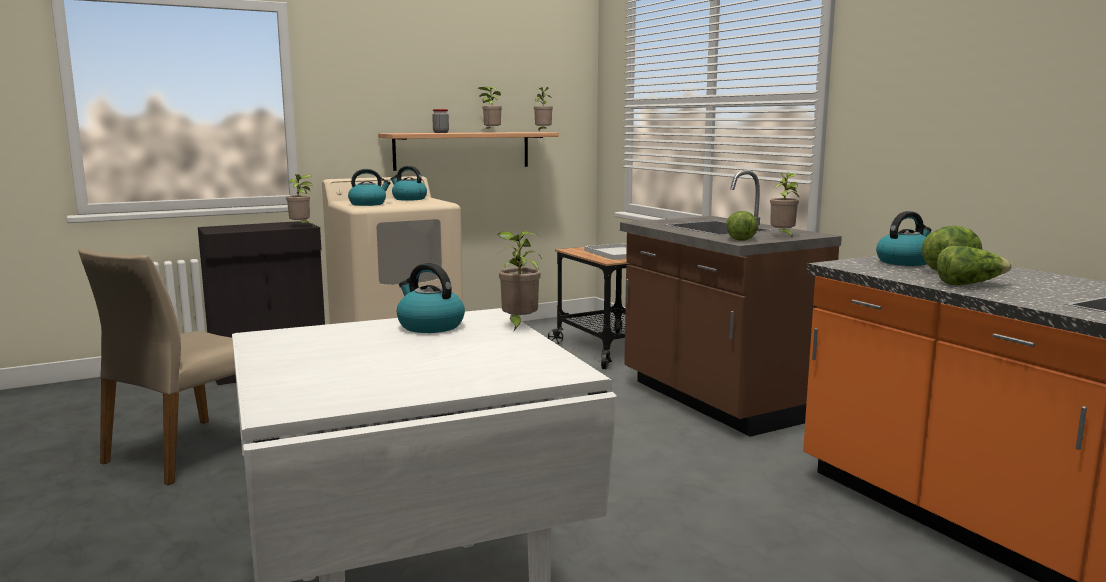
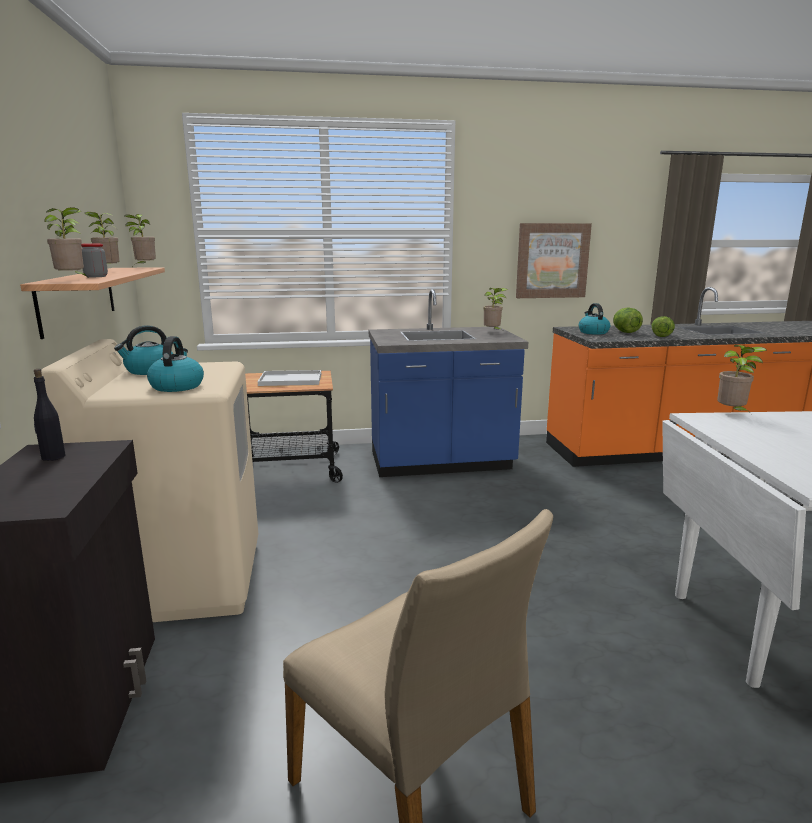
camera: 70 degrees left, 5 degrees up
(285, 224) = (53, 457): none -> black bottle
(301, 226) = (103, 448): potted plant -> potted plant (73, 280)
(429, 326) = (745, 433): kettle -> none
(716, 400) = (441, 463): brown counter -> blue counter
(740, 238) = (497, 338): lettuce -> none
(961, 140) = (552, 261): none -> picture

